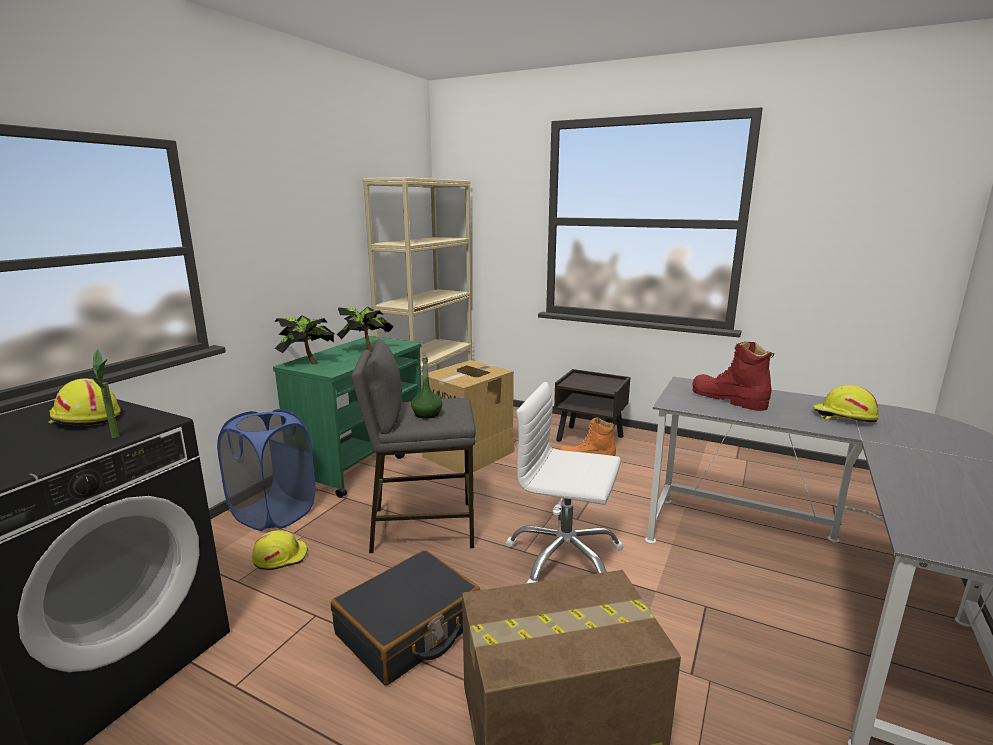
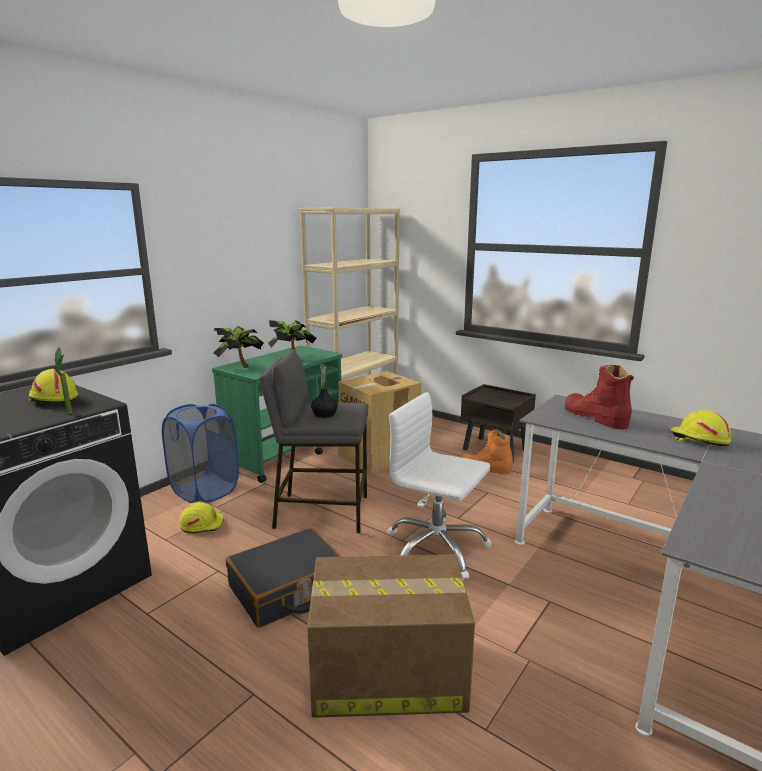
camera: 10 degrees right, 0 degrees up
(427, 414) = (324, 414): green bottle -> black bottle

